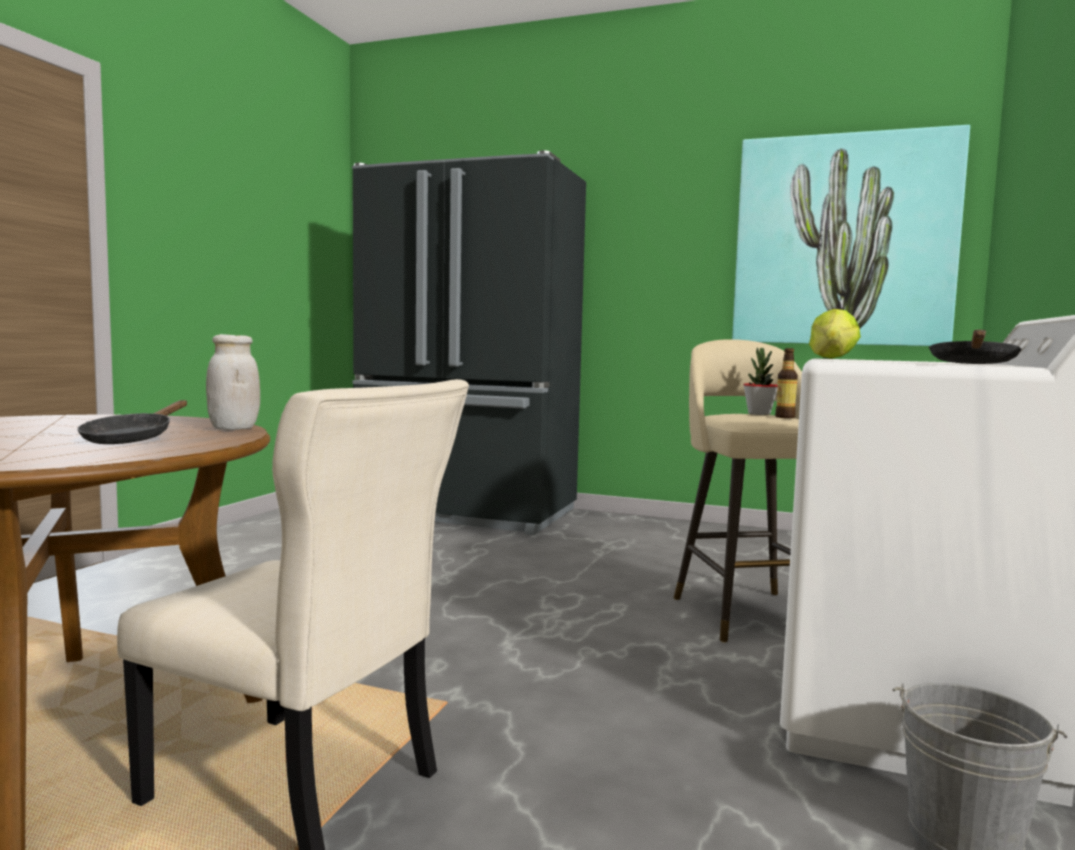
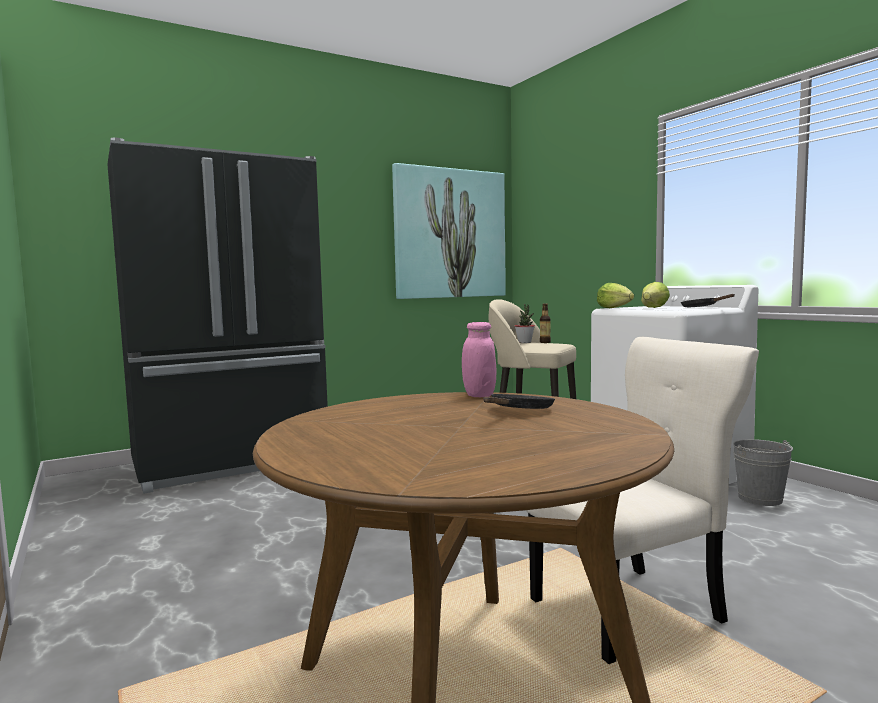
camera: 50 degrees left, 0 degrees up
(132, 439) = (519, 411): black frying pan -> black frying pan turned 105 degrees counterclockwise
(234, 428) = (479, 395): white jar -> pink jar
(889, 361) = (654, 308): none -> lettuce

